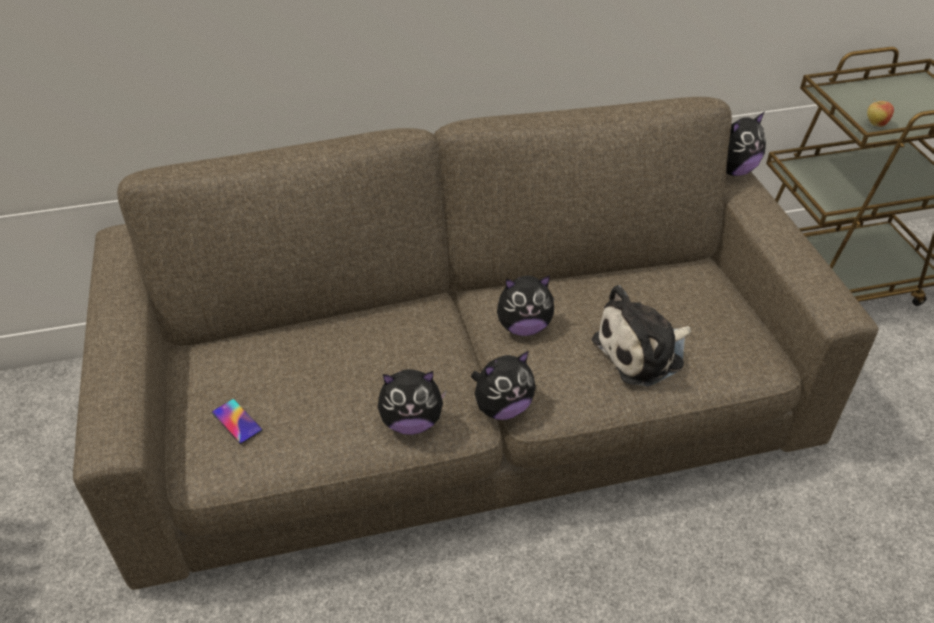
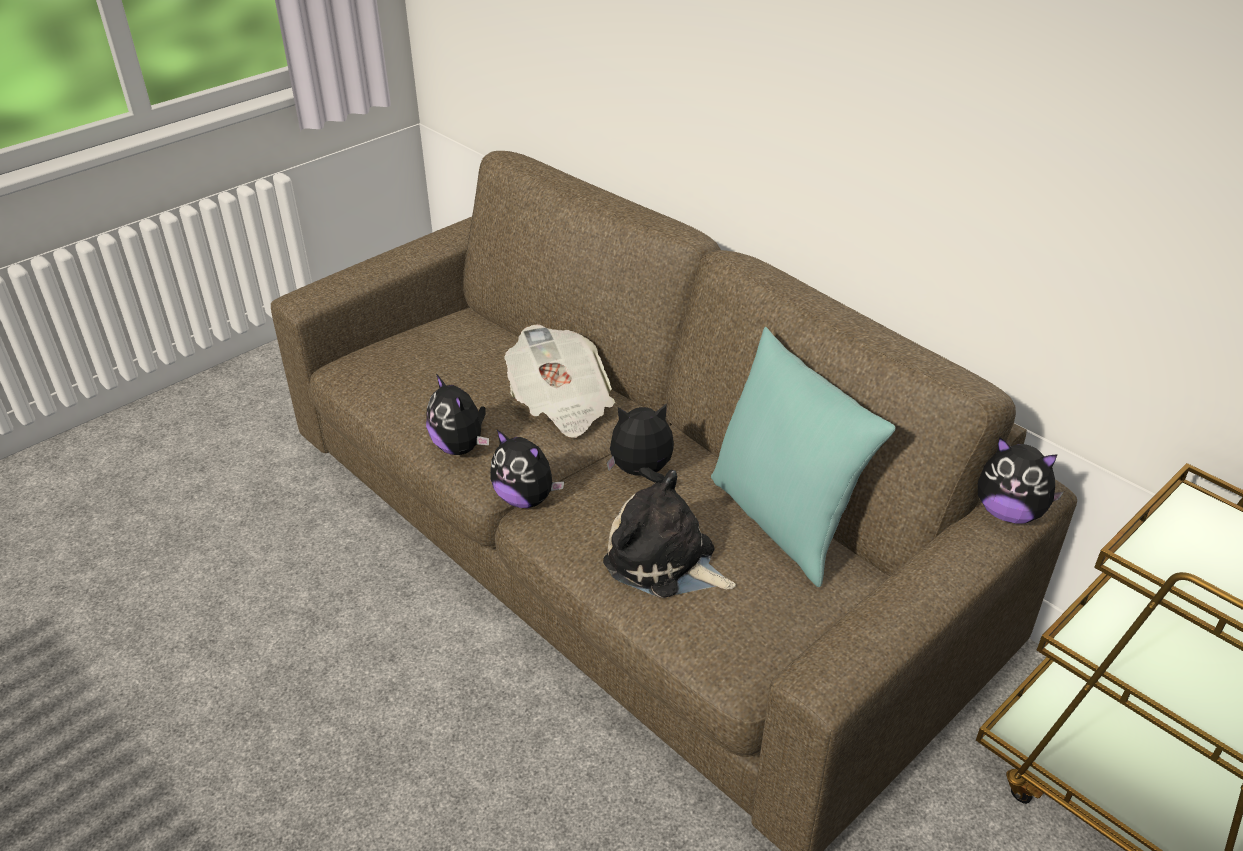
camera: 60 degrees right, 5 degrees down
(237, 421) = (396, 359): phone -> none
(400, 337) = (561, 404): none -> newspaper
(523, 327) = (641, 473): plush toy -> plush toy turned 120 degrees clockwise
(625, 279) = (783, 520): none -> turquoise pillow
(875, 124) = (1173, 568): apple -> none

